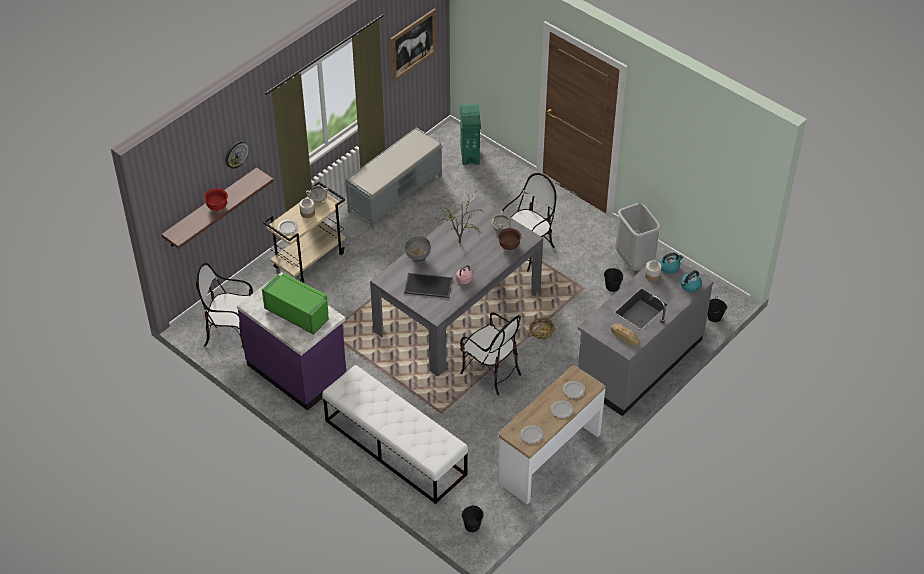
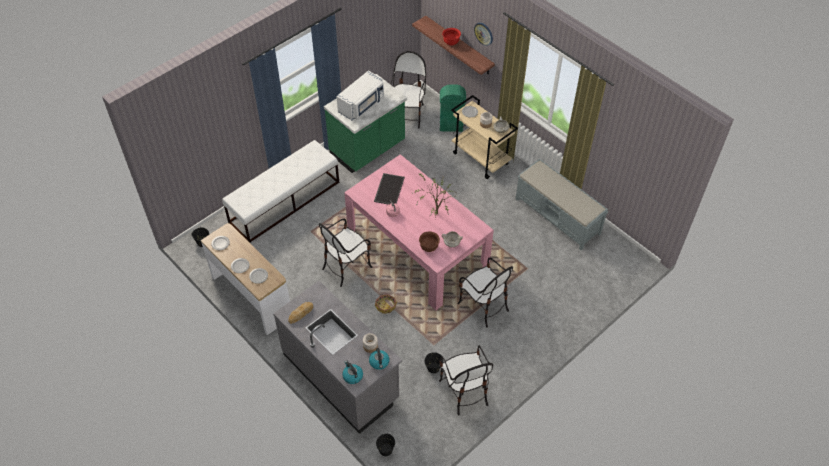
camera: 95 degrees right, 5 degrees up
(297, 370) = (368, 149): purple counter -> green counter
(298, 313) = (362, 105): green microwave -> white microwave
(413, 44) = (644, 155): picture -> none
(418, 258) = (421, 185): grey bowl -> none
(457, 310) = (417, 249): grey dining table -> pink dining table
(470, 155) = (608, 273): green trash can -> green trash can (451, 126)
(634, 261) = (464, 391): grey trash can -> chair

